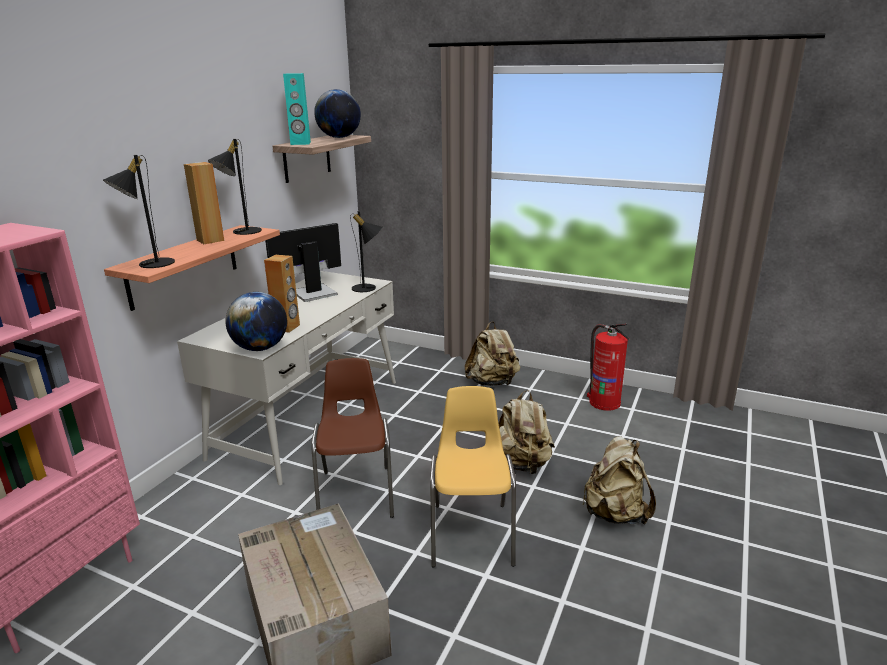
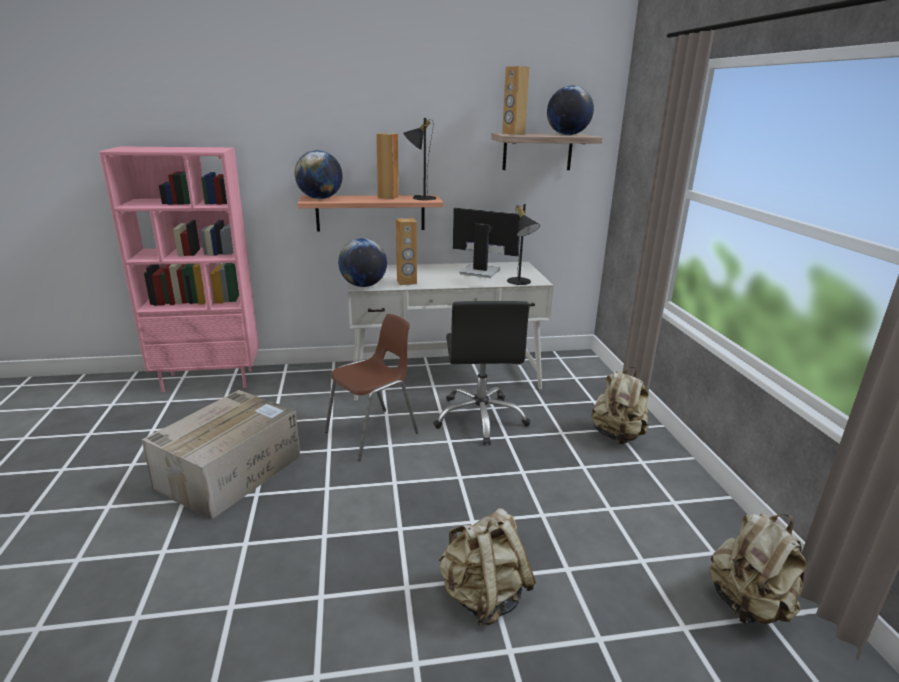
camera: 55 degrees right, 0 degrees up
(149, 264) = (320, 198): black table lamp -> globe
(300, 143) = (513, 134): turquoise speaker -> brown speaker
(403, 427) = (480, 418): none -> black office chair
(472, 533) = (372, 508): yellow chair -> none
(522, 464) = (500, 502): beige backpack -> beige backpack (748, 605)
(604, 402) = (693, 523): fire extinguisher -> none

